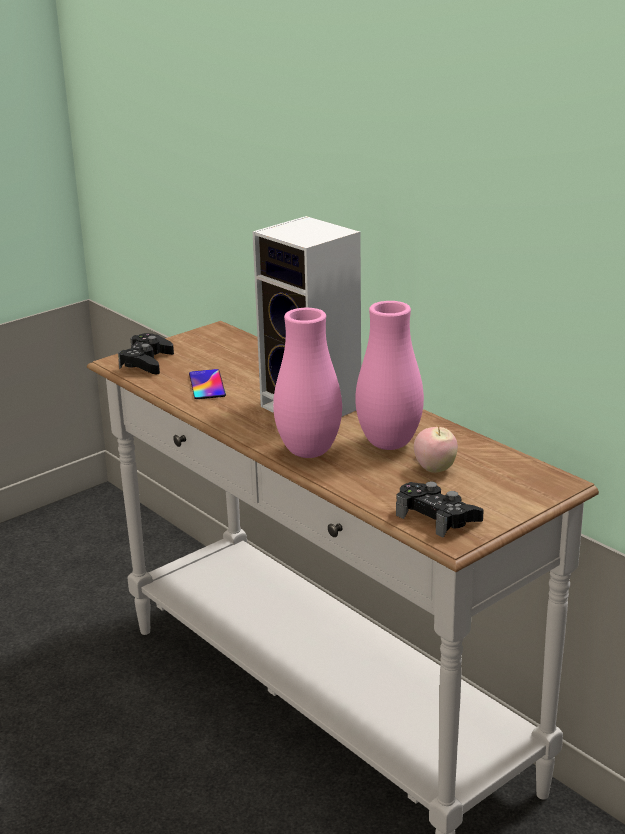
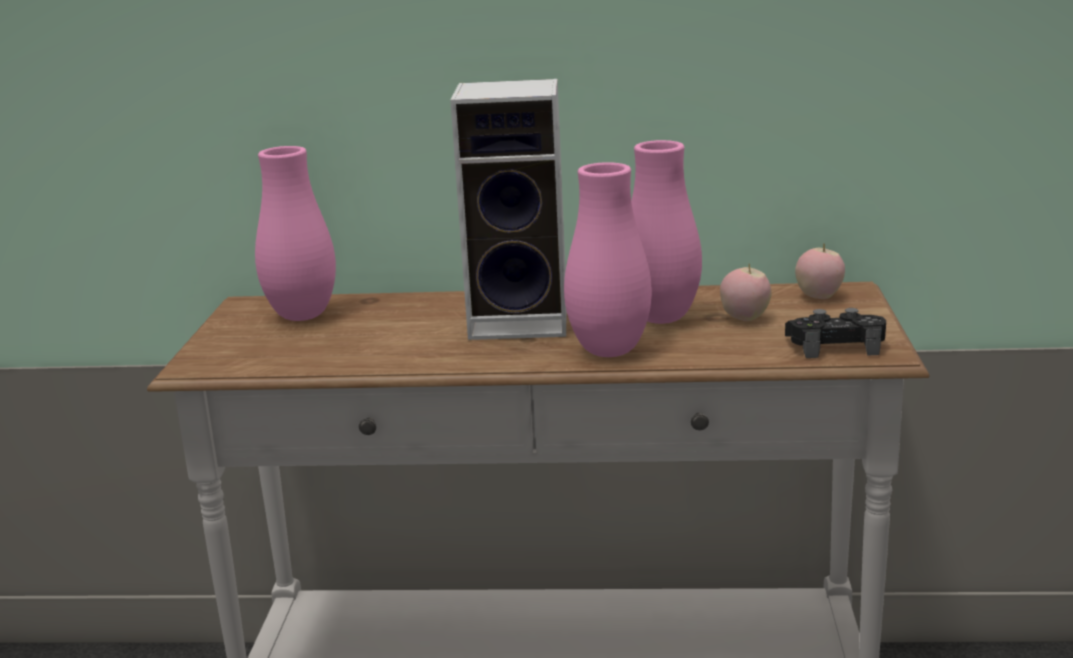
camera: 45 degrees left, 5 degrees down
(146, 362) = (234, 354): black game controller -> none
(207, 385) = (361, 346): phone -> none
(223, 351) = (302, 316): none -> pink vase
(521, 477) = (819, 297): none -> apple

